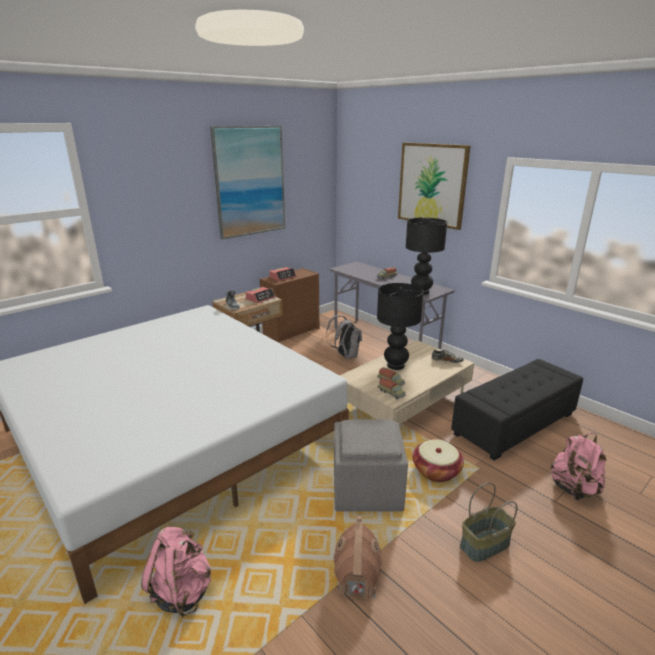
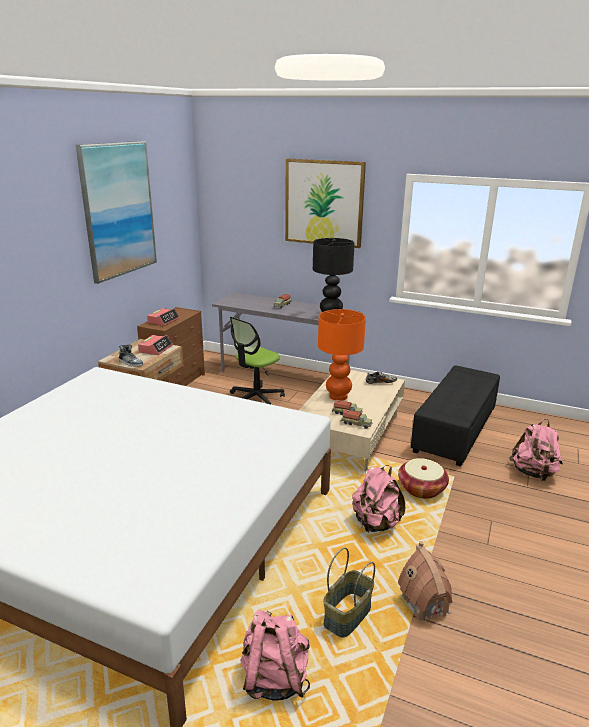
camera: 25 degrees left, 0 degrees up
(345, 356) = (256, 399): grey backpack -> office chair
(367, 490) = (376, 523): grey ottoman -> pink backpack
(395, 365) = (338, 396): black table lamp -> orange table lamp
(485, 545) = (502, 539): basket -> basket (348, 616)

